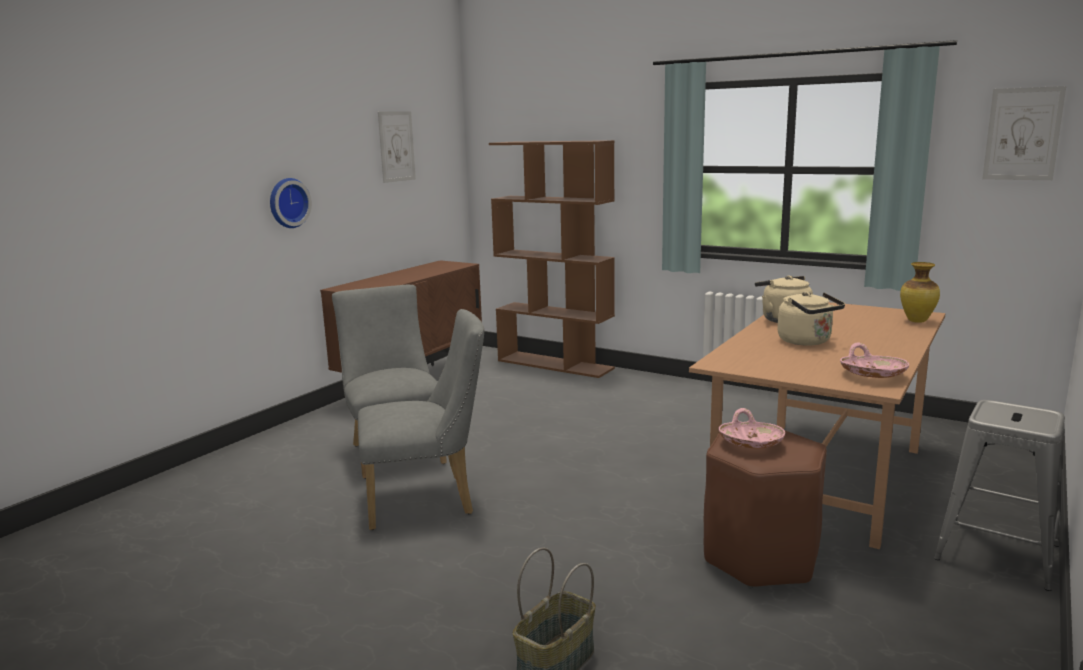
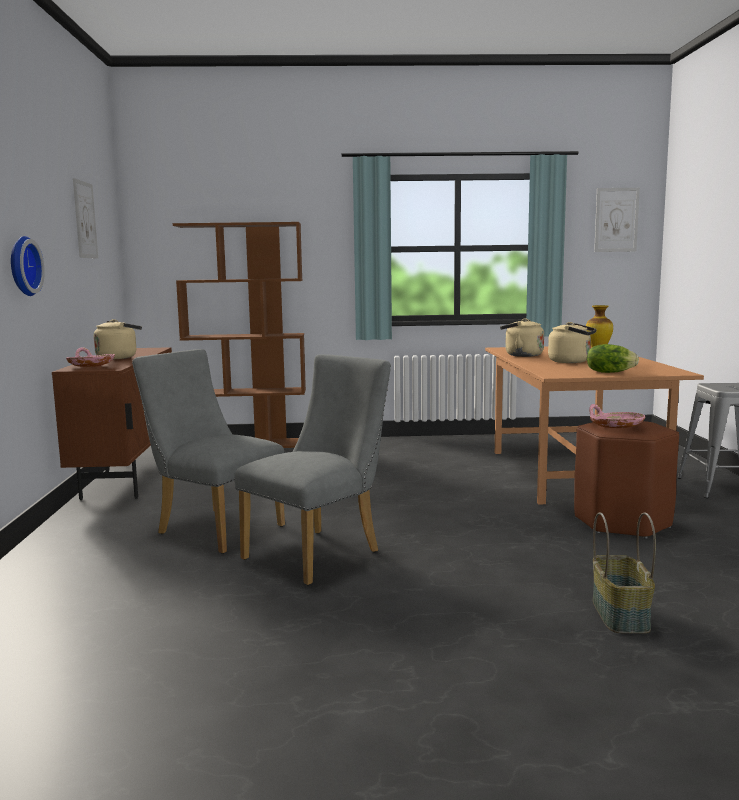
camera: 35 degrees left, 5 degrees down
(404, 275) = (119, 357): none -> beige kettle
(791, 370) = (609, 372): none -> lettuce
(872, 375) = (657, 369): pink bowl -> pink bowl (91, 366)

